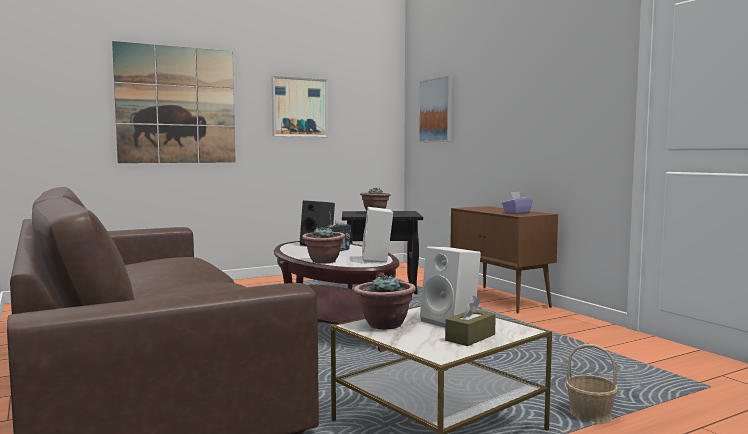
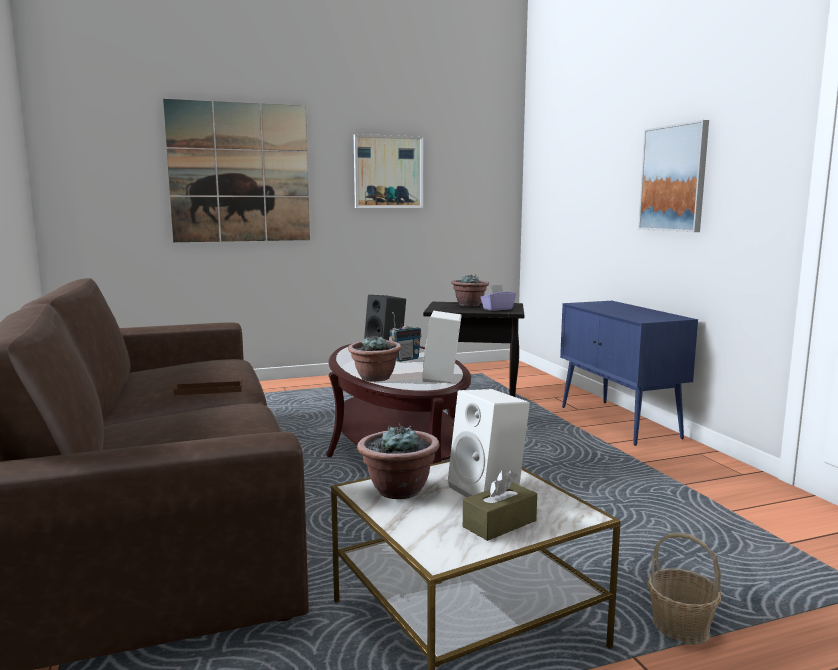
camera: 10 degrees right, 5 degrees up
(187, 275) = (209, 390): none -> brown tray
(436, 110) = (558, 174): picture -> picture (674, 178)
(500, 299) = (619, 422): brown cabinet -> blue cabinet
(516, 213) = (642, 316): purple tissue box -> purple tissue box (497, 309)

